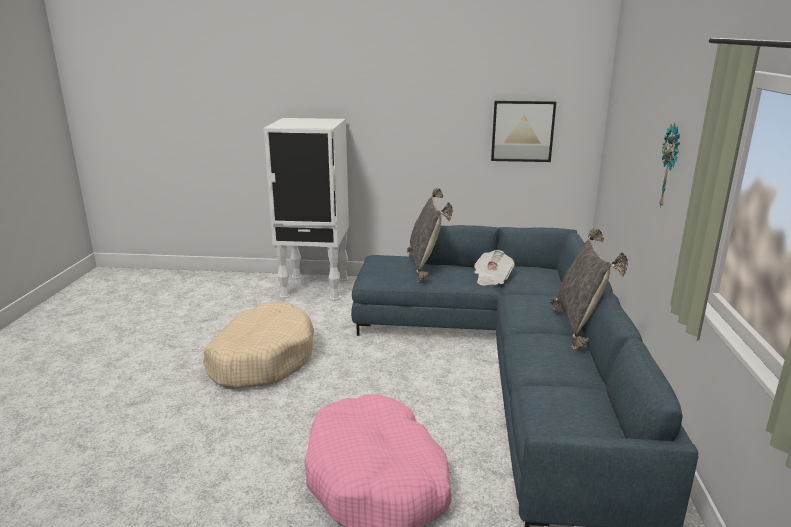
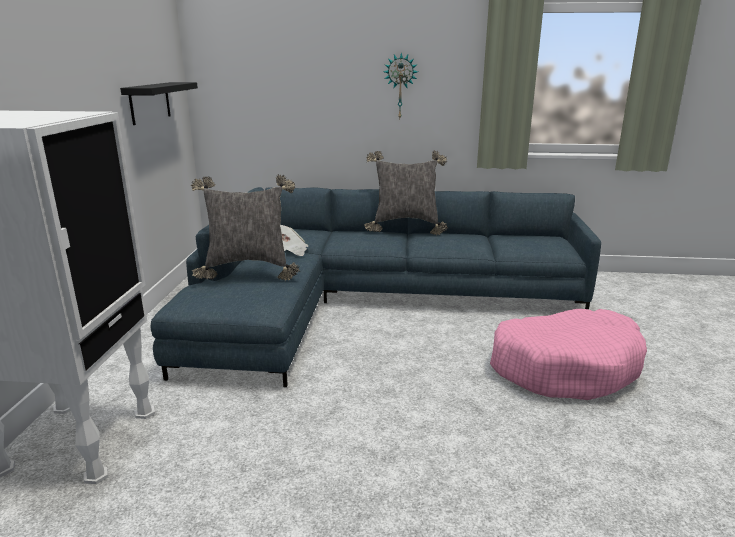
camera: 90 degrees left, 0 degrees up
(261, 359) = (345, 473): beige dog bed -> none
(522, 131) = (150, 102): picture -> black shelf

